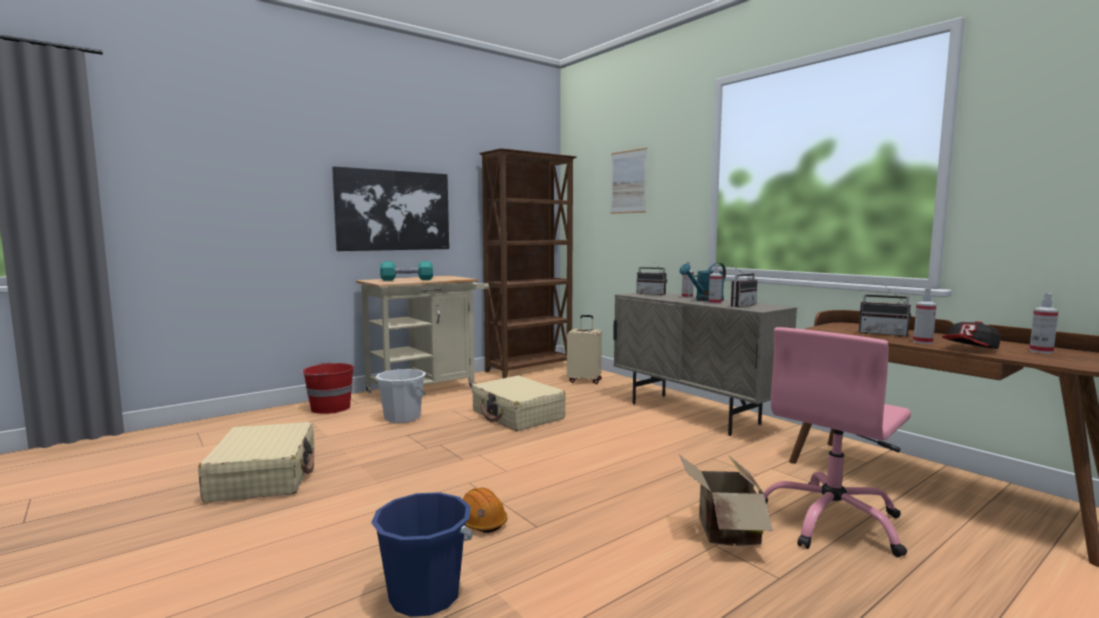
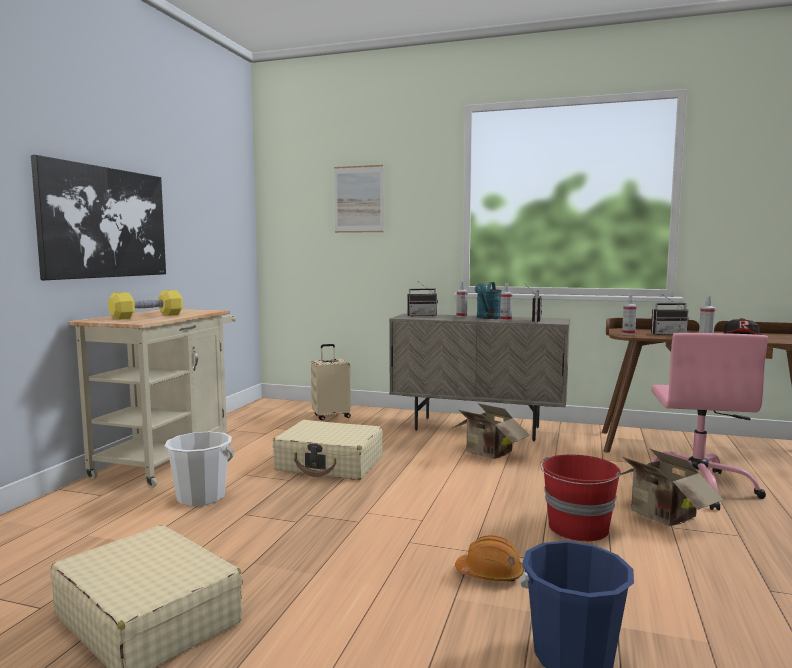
camera: 35 degrees left, 0 degrees up
(329, 408) = (69, 510): red bucket -> red bucket (578, 528)
(407, 280) = (147, 316): turquoise dumbbell -> yellow dumbbell
(530, 369) = (252, 414): brown bookcase -> none
(660, 436) = (488, 454): none -> cardboard box
(1041, 351) = (771, 336): spray bottle -> spray bottle (628, 334)

